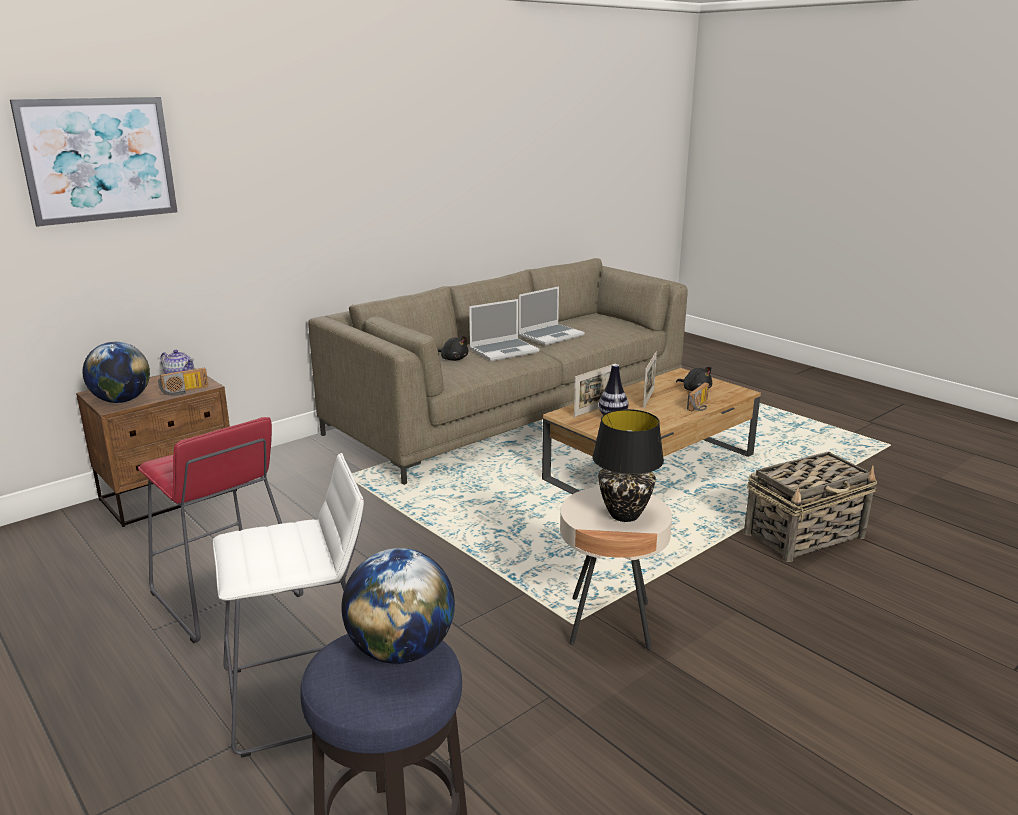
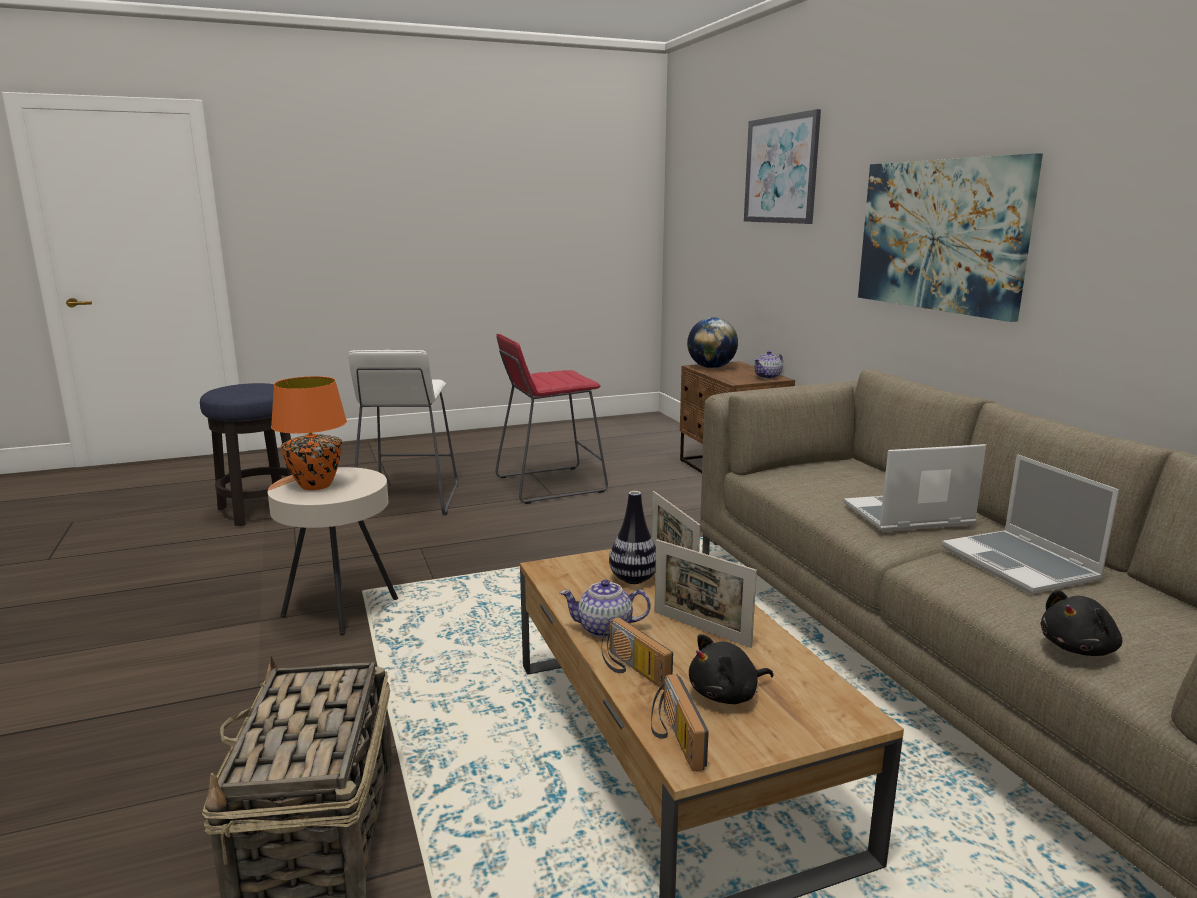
camera: 110 degrees right, 5 degrees down
(185, 391) = (723, 378): radio -> radio (673, 738)
(333, 200) = (940, 235): none -> picture
(401, 651) = (246, 391): globe -> none
(453, 359) = (863, 484): black plush toy -> black plush toy (1079, 648)
(504, 351) = (907, 516): laptop -> laptop turned 90 degrees clockwise
(623, 515) = (316, 485): black table lamp -> orange table lamp
(673, 415) = (605, 629): none -> teapot

